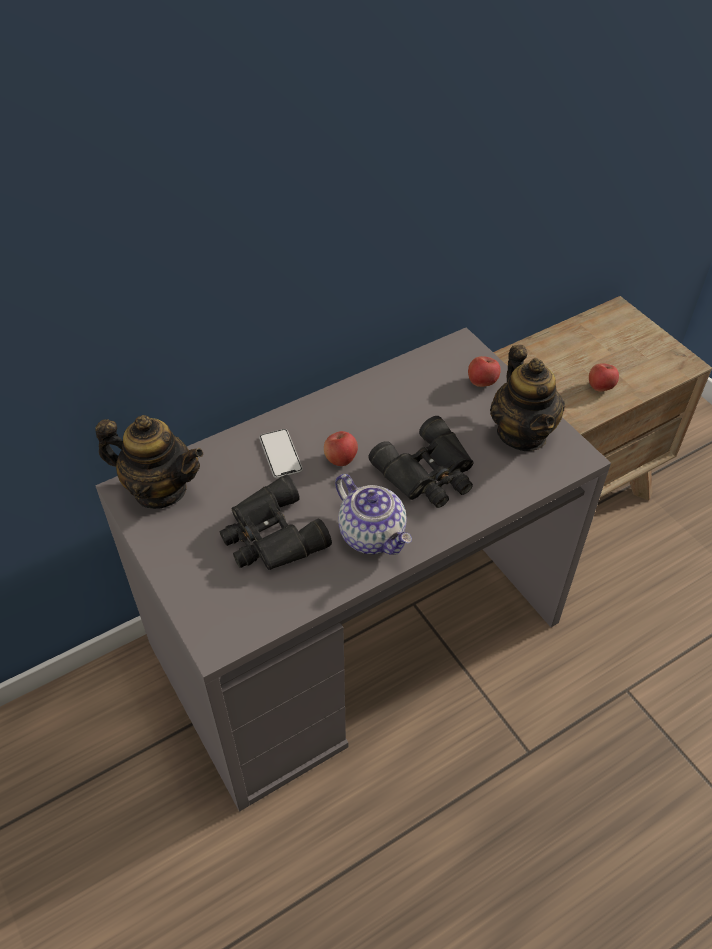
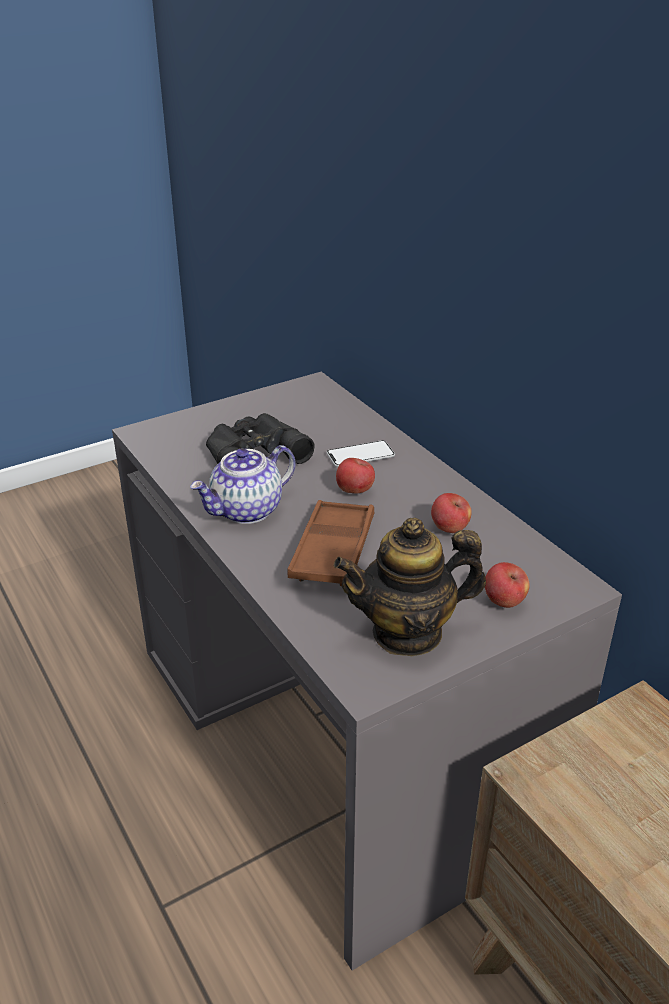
camera: 90 degrees right, 15 degrees down
(160, 489) = (314, 398): teapot -> none
(429, 474) = (333, 550): black binoculars -> brown tray
(600, 387) = (619, 826): apple -> apple (449, 529)

